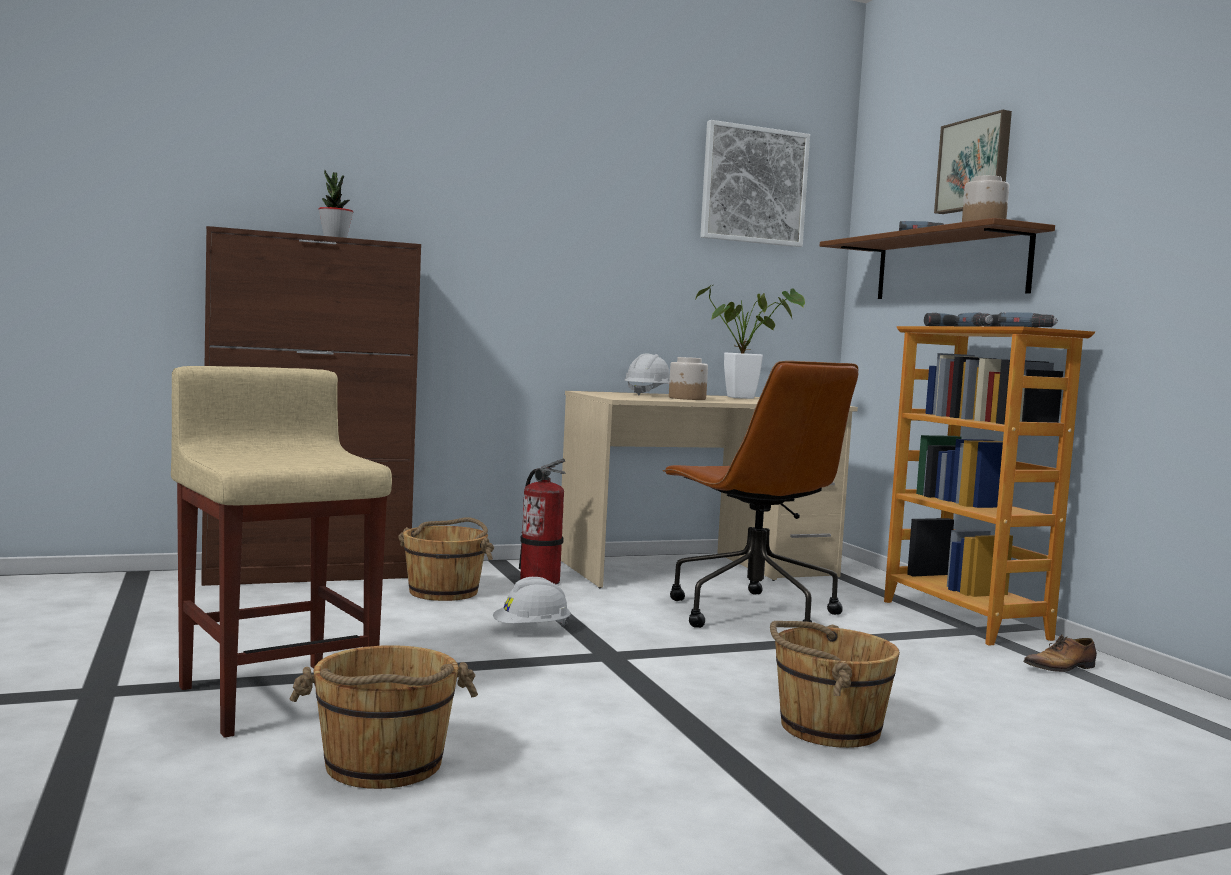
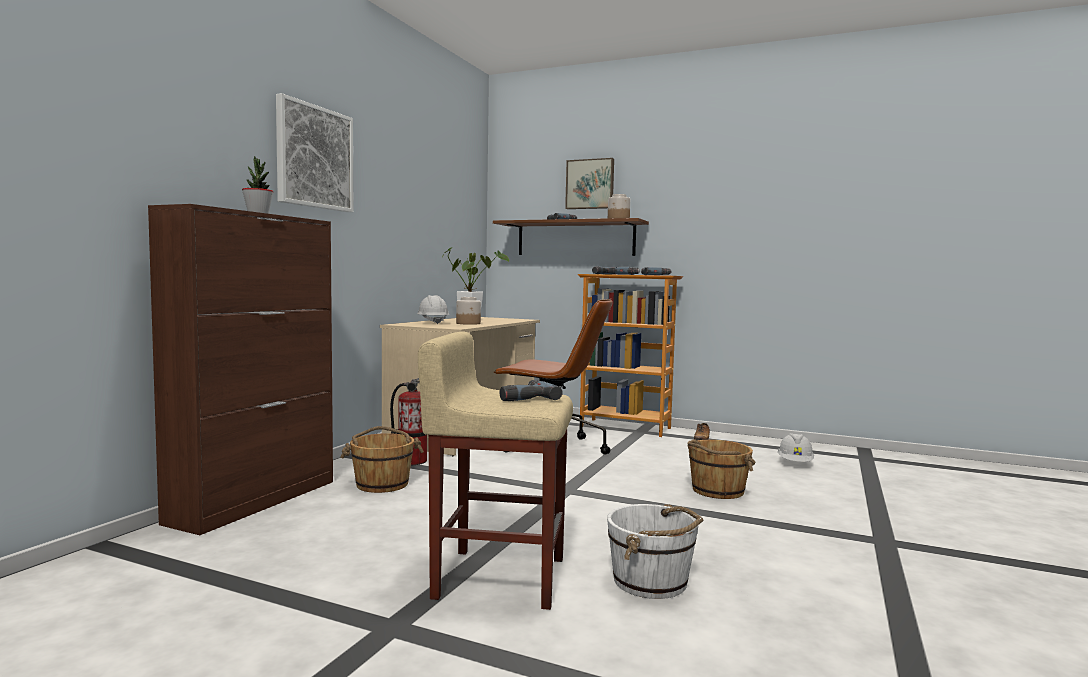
camera: 45 degrees left, 0 degrees up
(311, 458) = (524, 397): none -> power drill
(383, 765) = (651, 582): brown bucket -> white bucket
(531, 630) = (496, 490): white hard hat -> white hard hat (795, 463)
(753, 185) = (452, 182): picture -> picture (314, 157)

